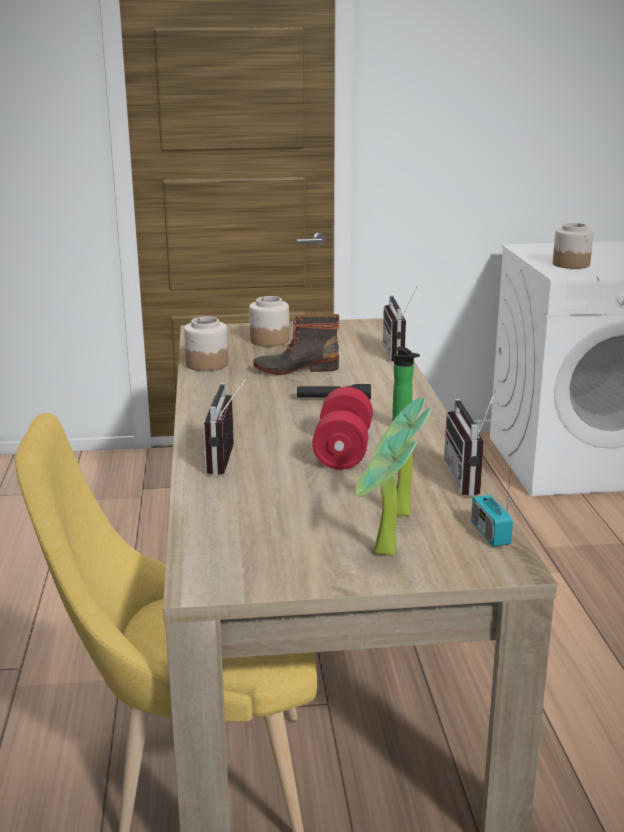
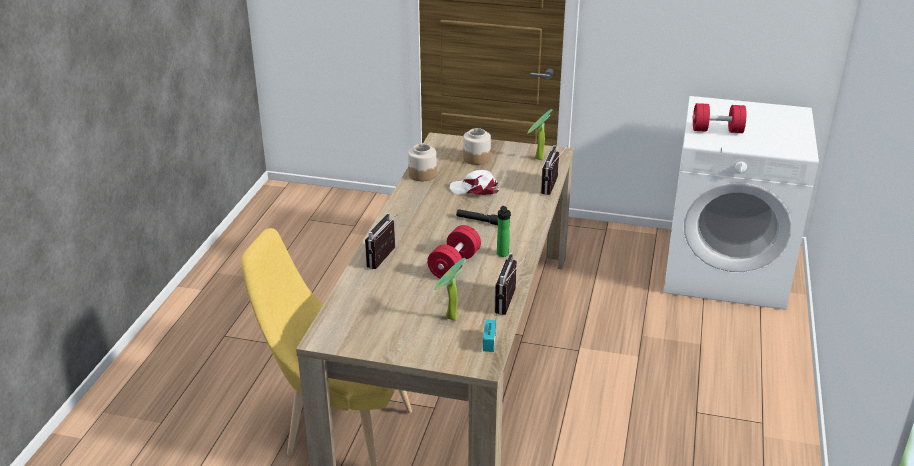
camera: 20 degrees right, 10 degrees up
(296, 369) = (475, 189): boot -> white cap
(382, 555) = (421, 342): potted plant -> potted plant (537, 159)
(571, 264) = (717, 130): jar -> red dumbbell

